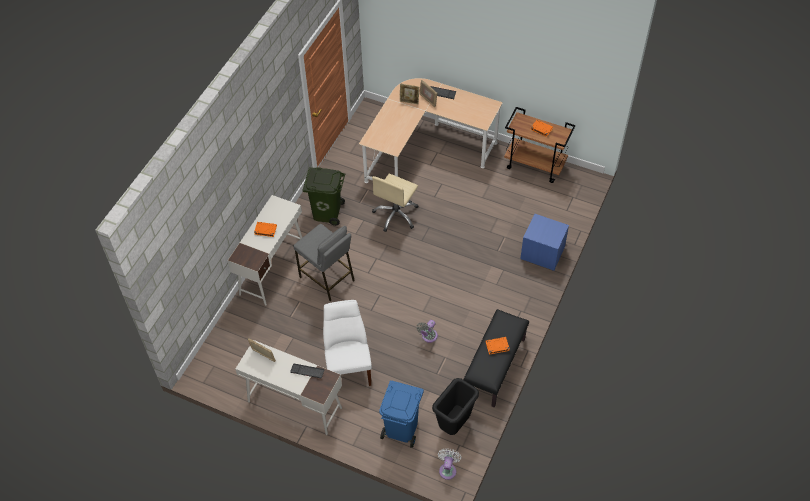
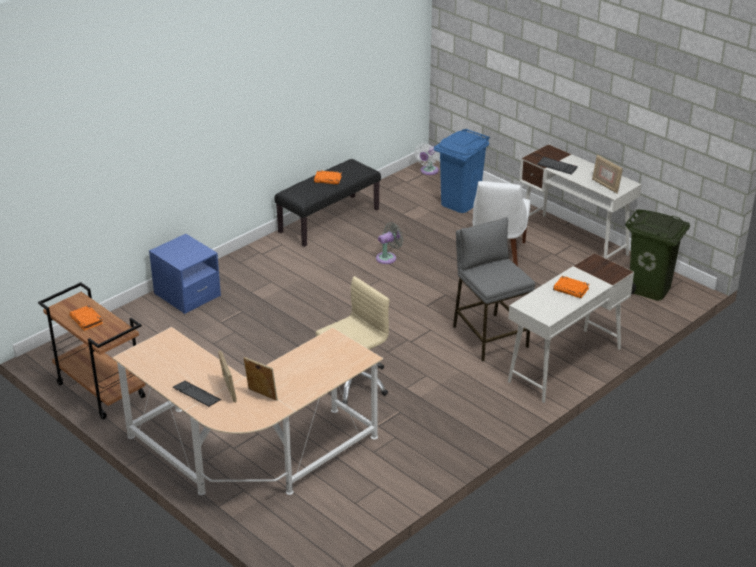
camera: 160 degrees left, 20 degrees down
(327, 212) = (457, 411): green trash can -> green trash can (649, 288)
(454, 425) = (403, 194): black trash can -> none

